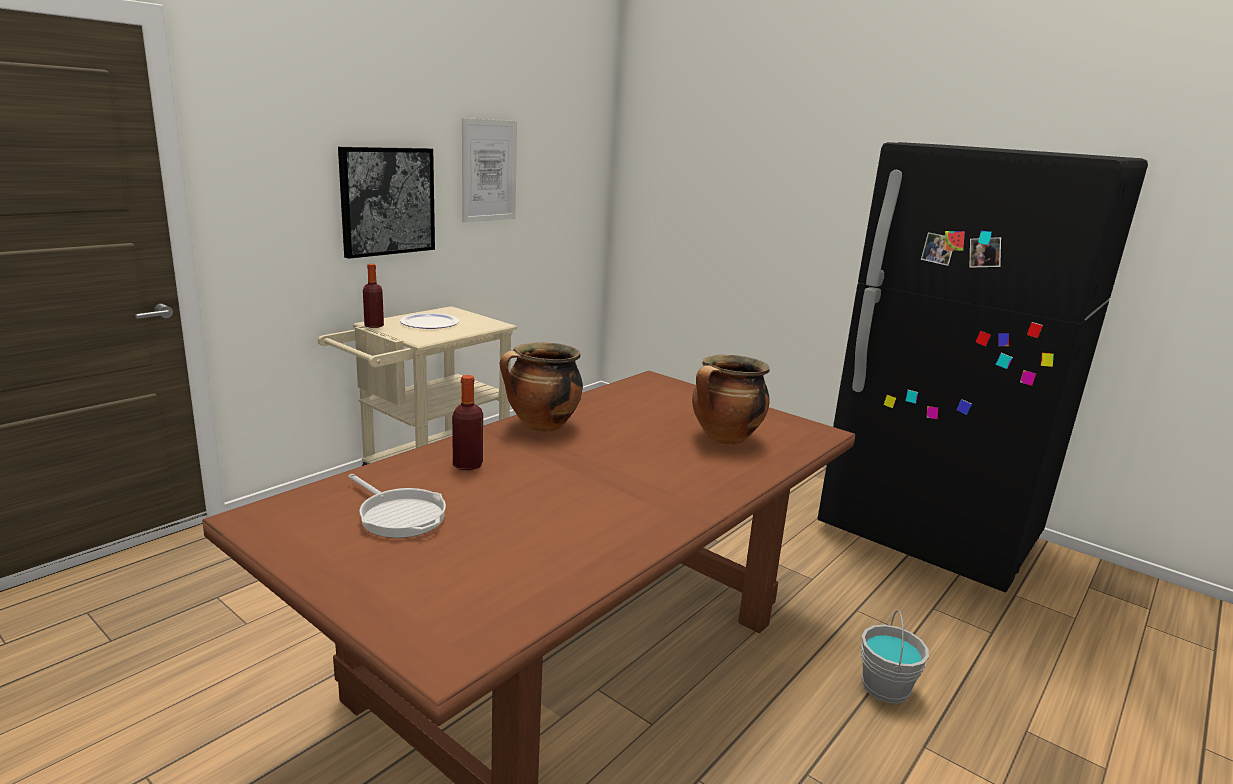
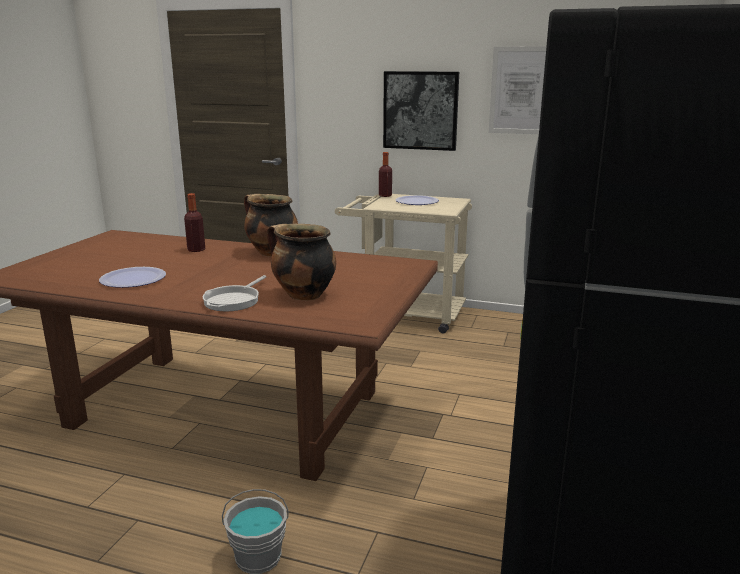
camera: 70 degrees right, 0 degrees up
(399, 515) = (126, 250): frying pan -> frying pan (234, 300)
(583, 523) = (133, 279): none -> plate

